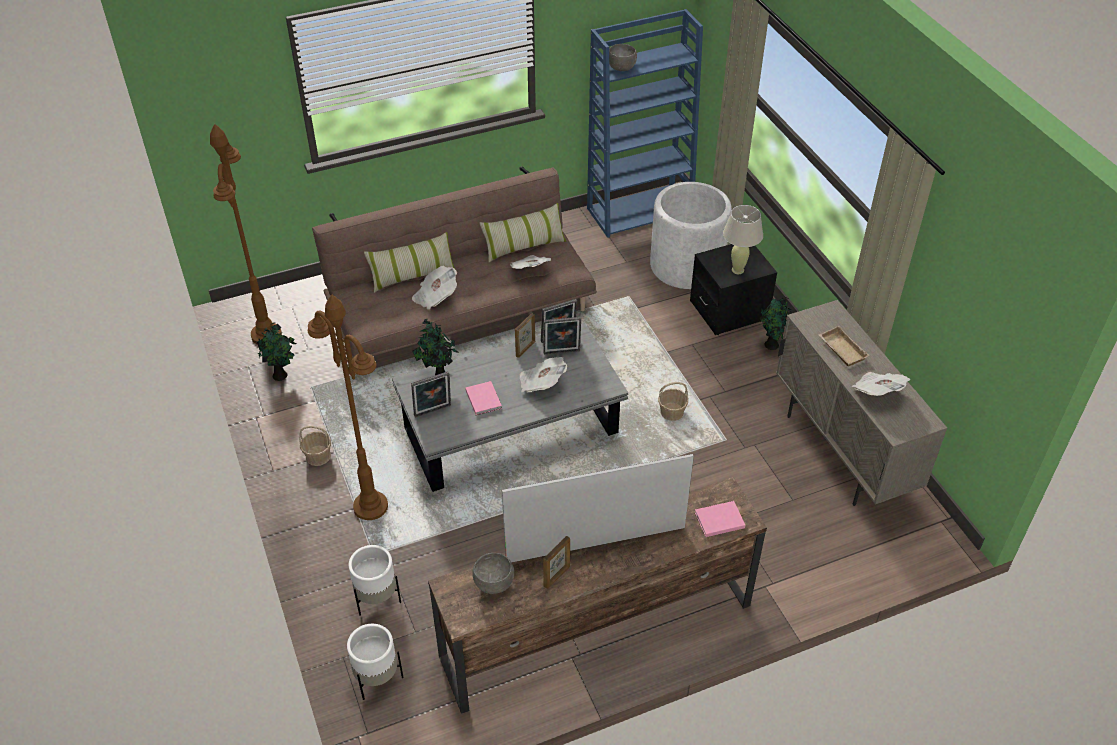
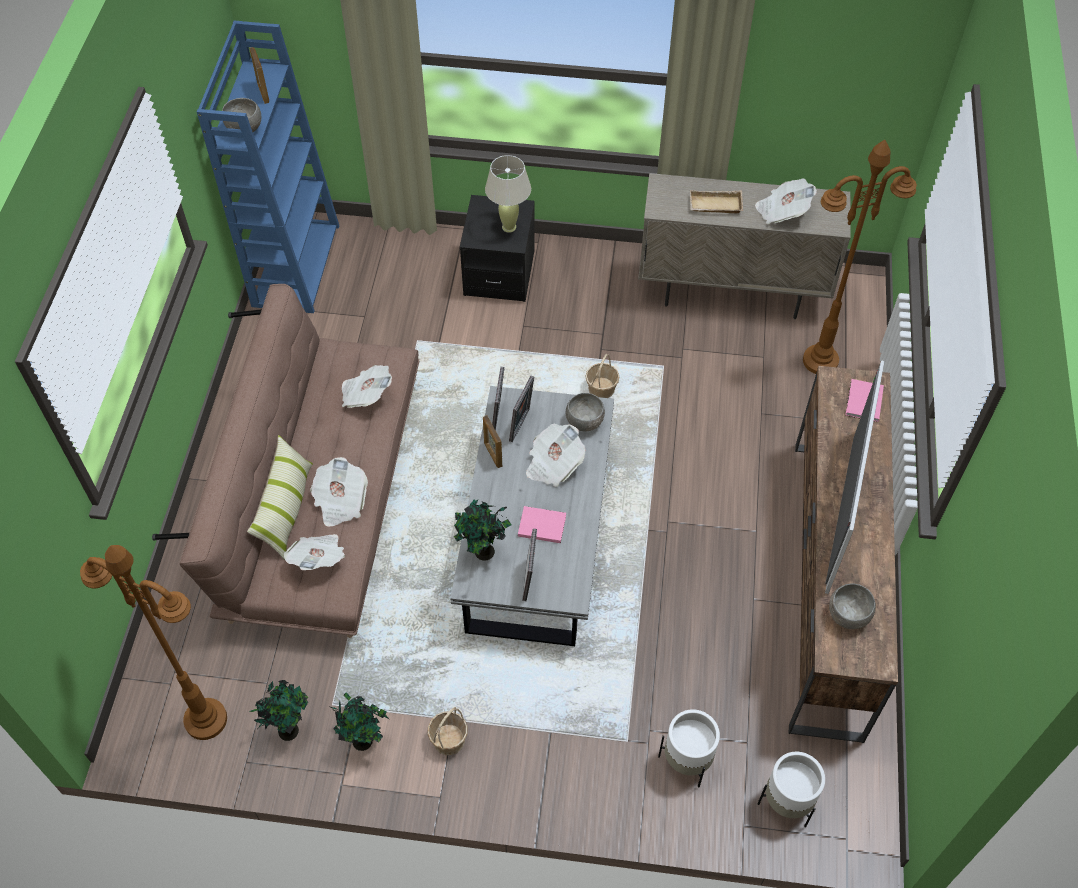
camera: 60 degrees left, 10 degrees up
(370, 507) = (557, 716): brown floor lamp -> brown floor lamp (820, 361)
(384, 307) = (319, 559): none -> newspaper
(524, 246) = (321, 382): pillow -> none
(557, 576) = (865, 559): picture frame -> picture frame (263, 92)
(592, 385) = (584, 422): none -> grey bowl
(686, 265) = (410, 271): white planter -> none
(772, 345) = (570, 267): potted plant -> potted plant (364, 741)

